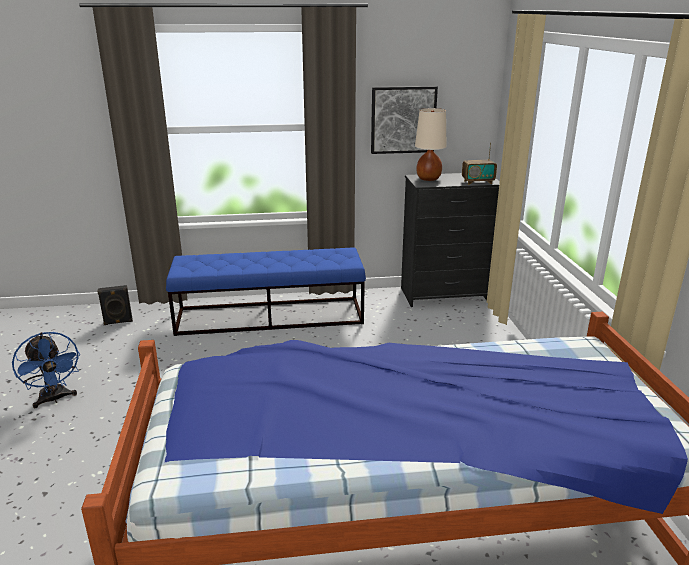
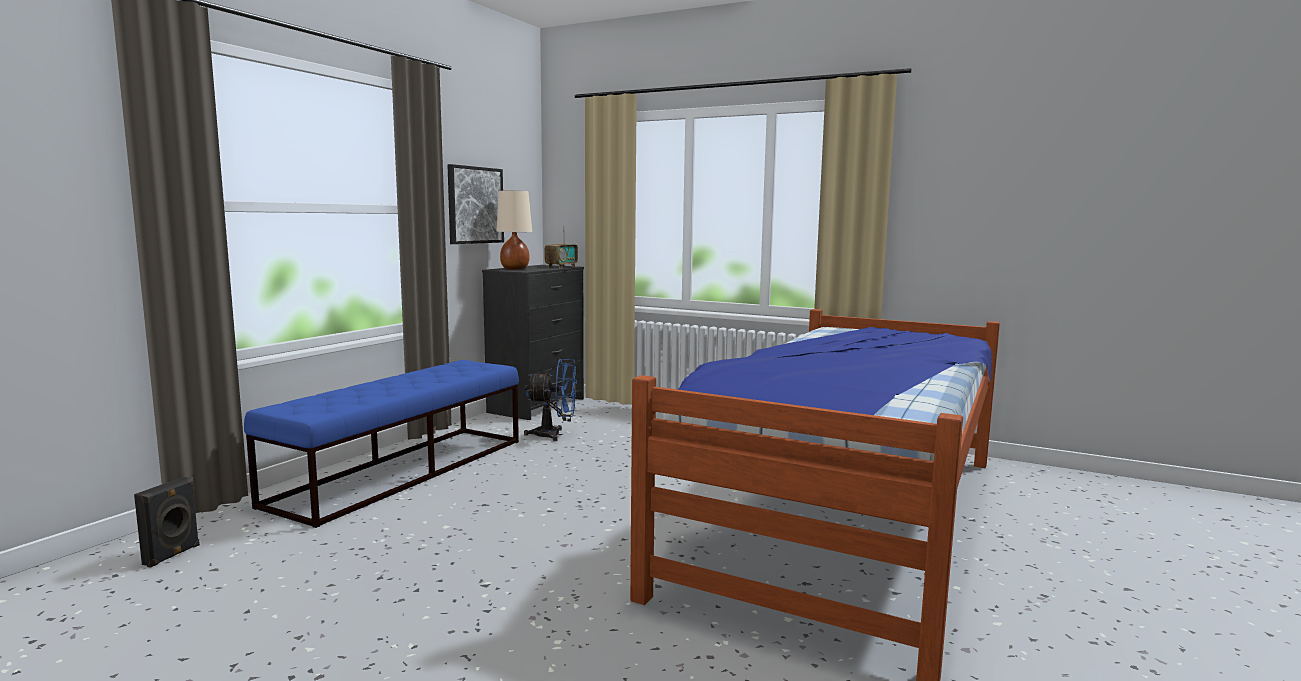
camera: 55 degrees left, 15 degrees down
(55, 399) = (296, 647): blue fan -> blue fan (554, 435)

